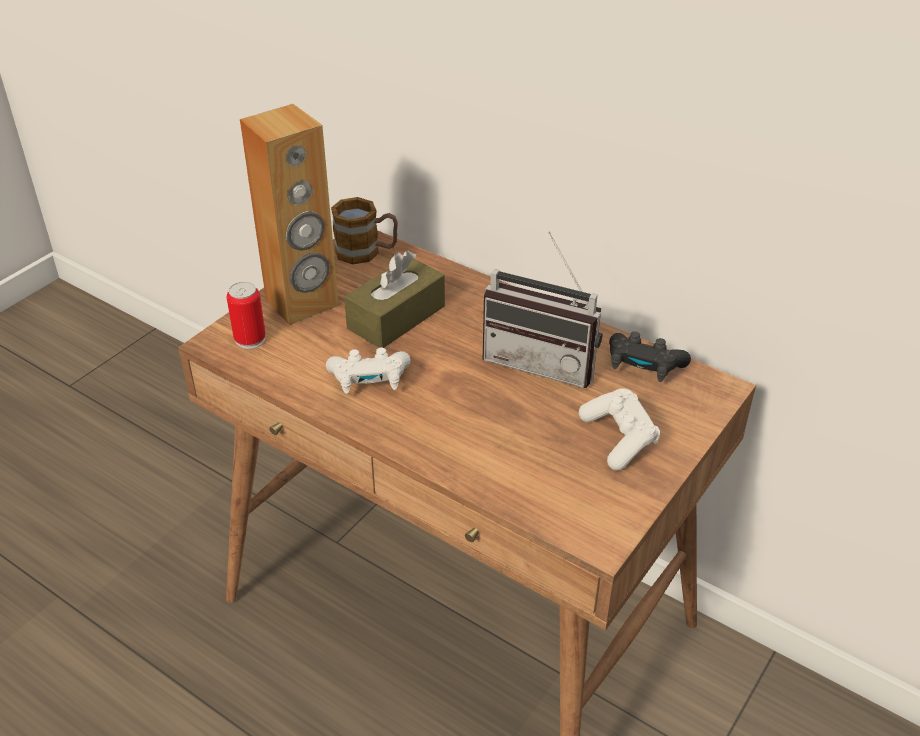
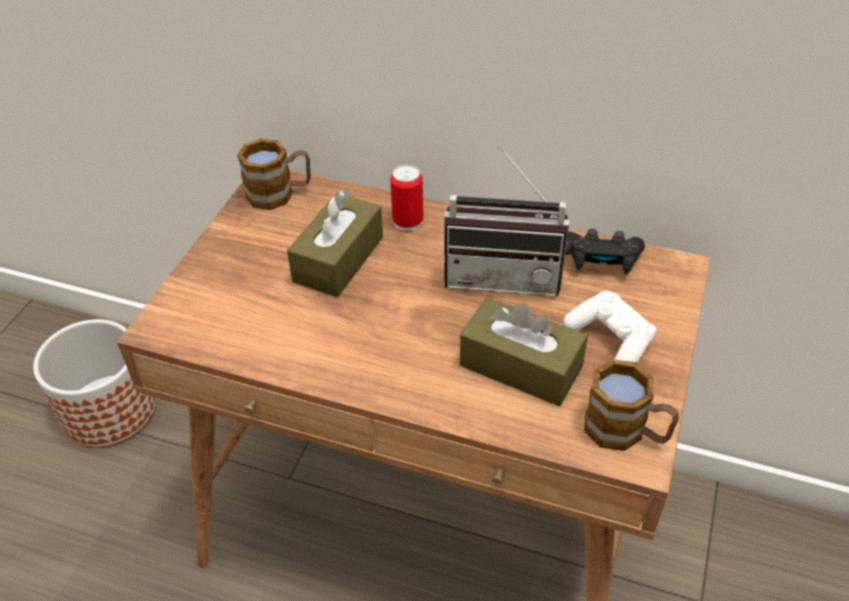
camera: 15 degrees left, 5 degrees up
(191, 443) = (109, 410): none -> planter
(250, 339) = (193, 316): can -> can (408, 221)
(302, 303) = (234, 263): brown speaker -> none
(369, 381) = (339, 335): white game controller -> none
(523, 441) = (520, 366): none -> brown tissue box
(597, 517) = (626, 432): none -> mug

